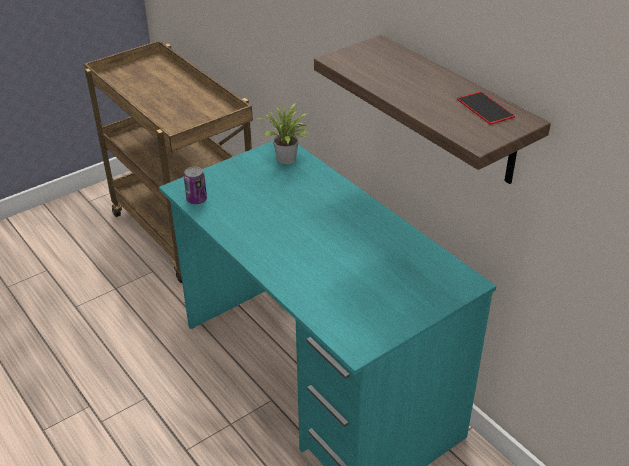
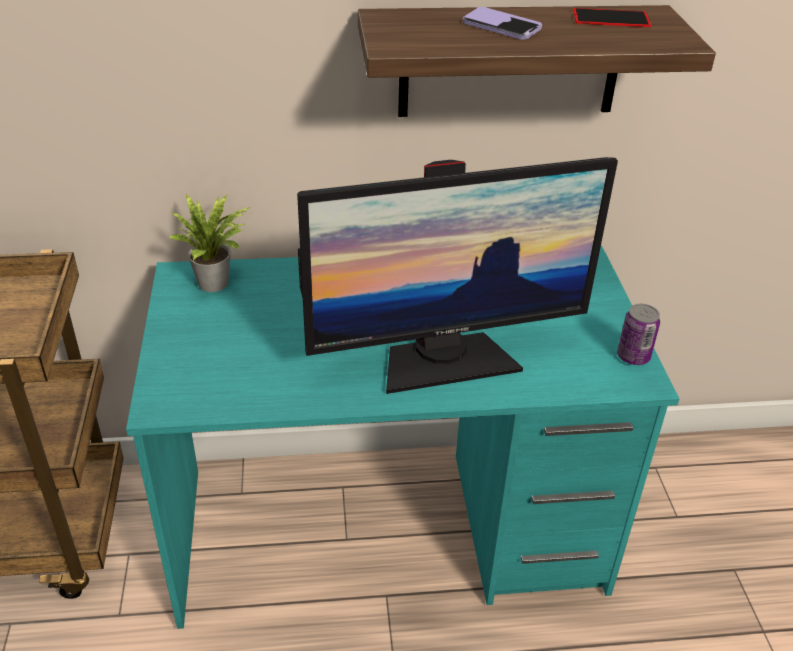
camera: 60 degrees left, 0 degrees up
(196, 200) = (210, 400): can -> can (633, 356)
(300, 261) = (444, 359): none -> monitor
(414, 78) = (501, 26): none -> phone

